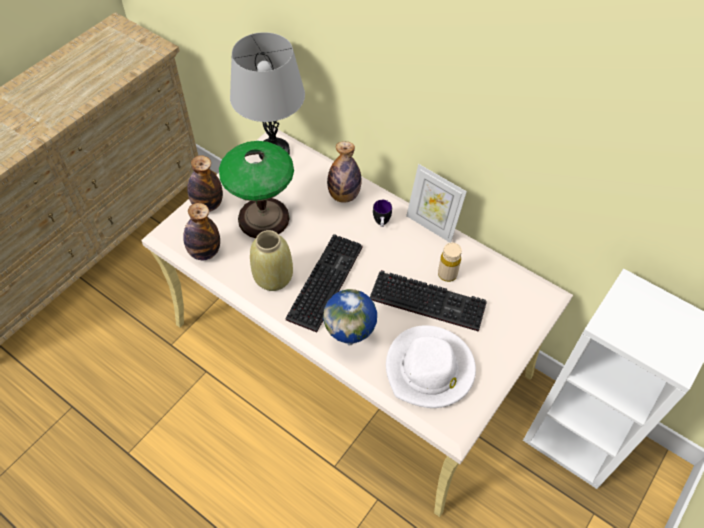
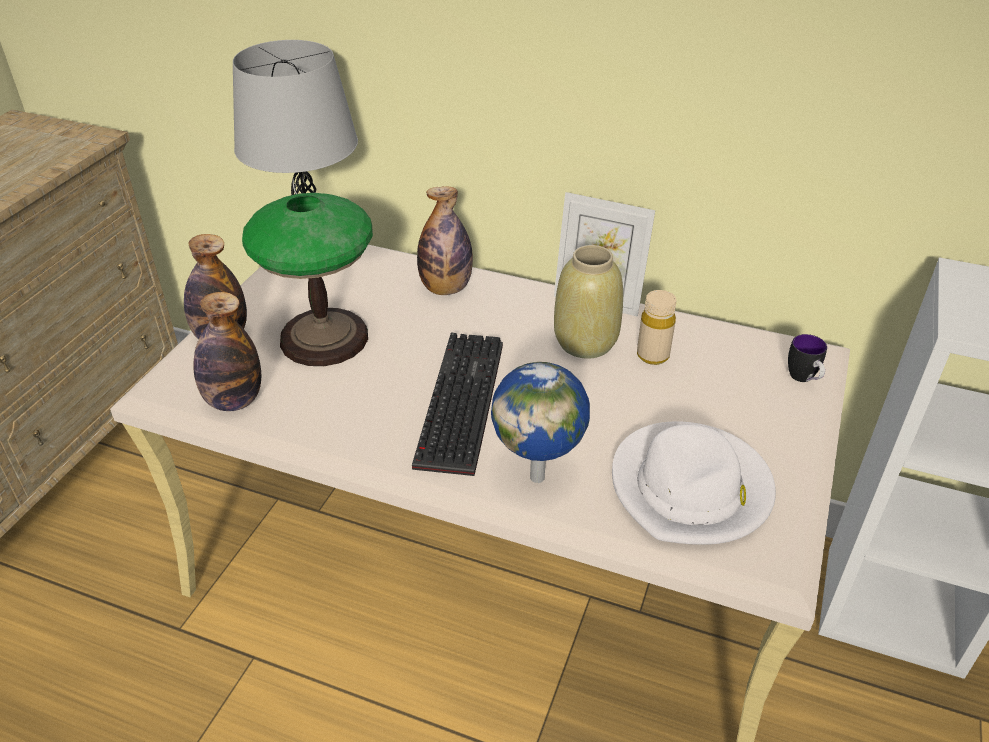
camera: 15 degrees left, 15 degrees down
(274, 277) = (369, 413): beige vase -> beige vase (585, 342)
(381, 223) = (520, 312): mug -> mug (804, 380)
(430, 300) = (643, 394): keyboard -> none

